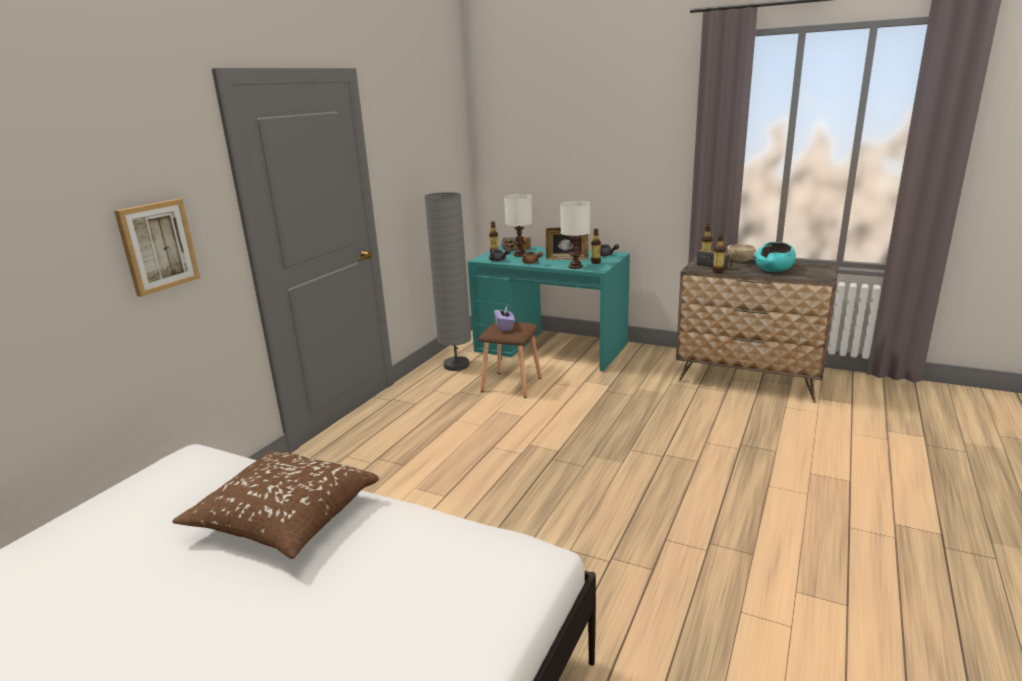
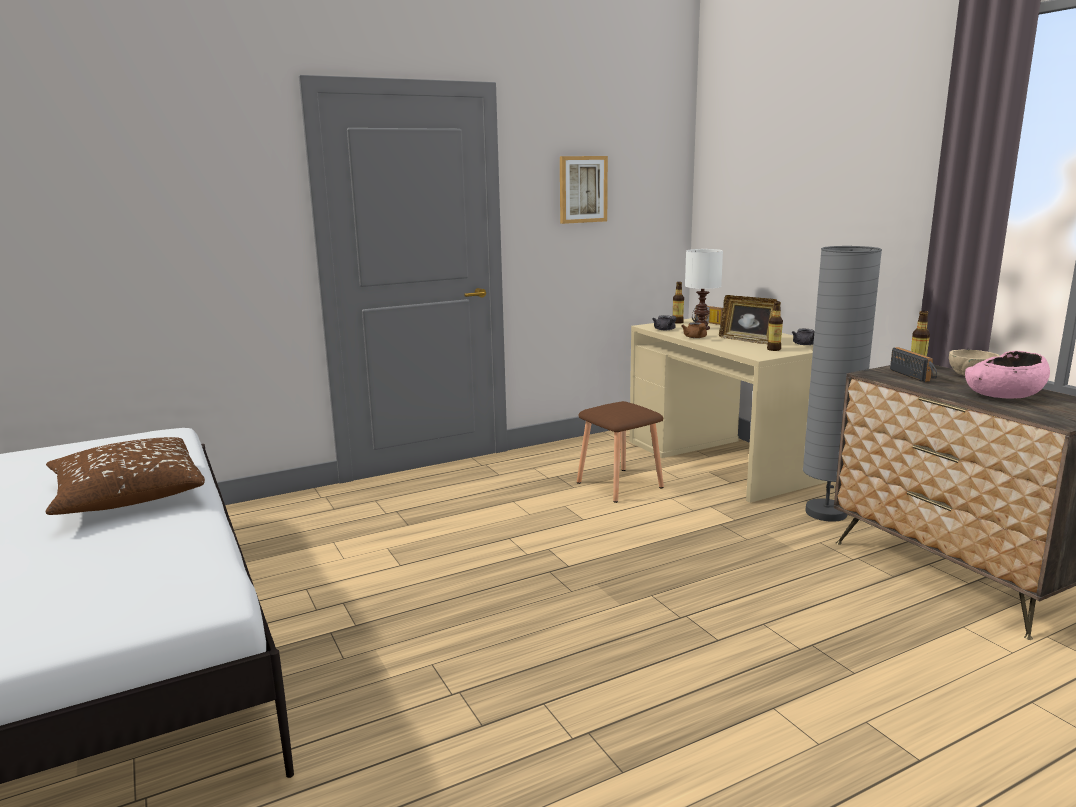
camera: 35 degrees right, 5 degrees down
(157, 246) = (209, 238): picture -> picture (582, 189)
(456, 365) = (590, 451): grey floor lamp -> grey floor lamp (826, 513)
(505, 327) = (615, 407): purple tissue box -> none
(551, 347) = (724, 459): turquoise desk -> beige desk
(575, 267) = (736, 349): white table lamp -> none
(717, 272) = (901, 382): bottle -> none
(774, 269) = (1004, 395): turquoise bowl -> pink bowl

